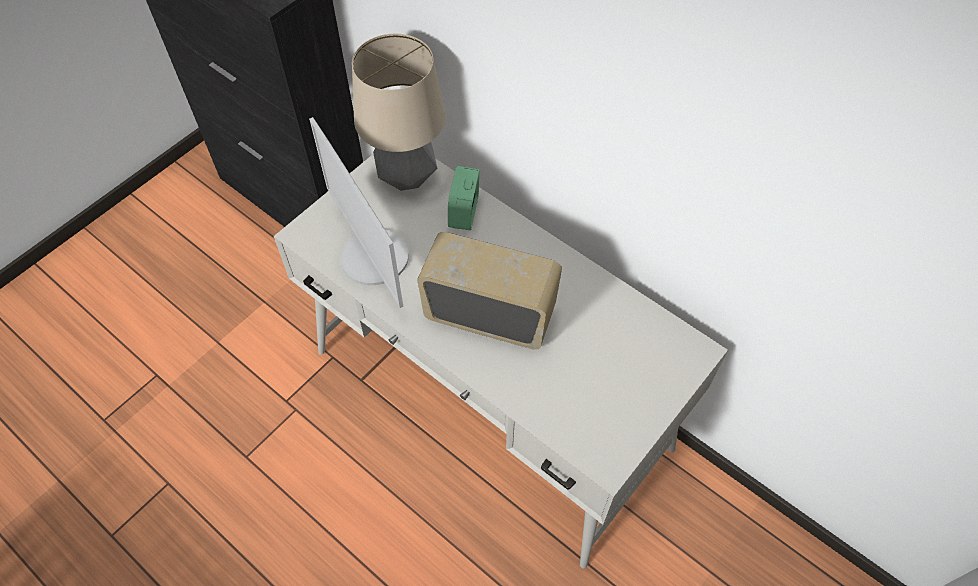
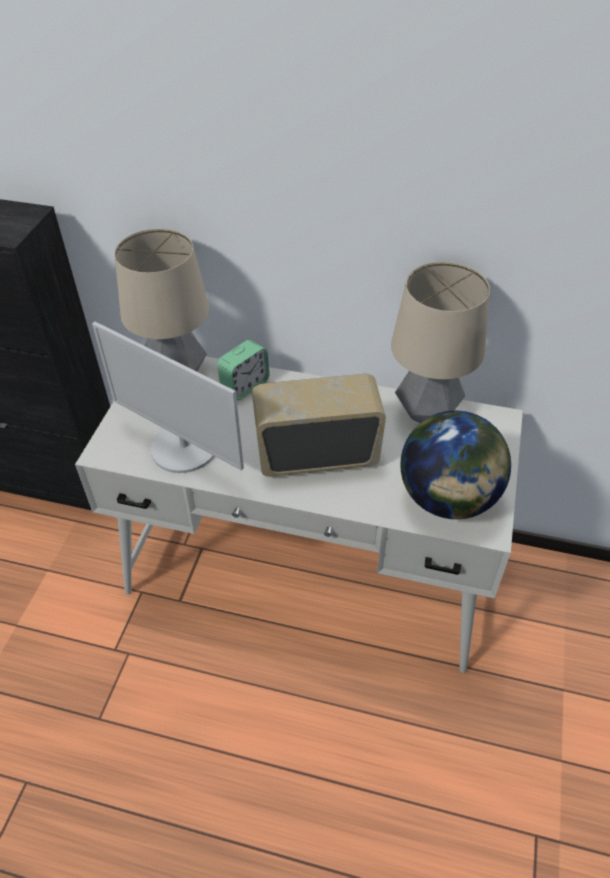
camera: 25 degrees left, 10 degrees down
(464, 212) = (245, 386): alarm clock -> alarm clock turned 120 degrees counterclockwise
(588, 414) = (448, 498): none -> globe
(624, 313) = (426, 413): none -> table lamp

